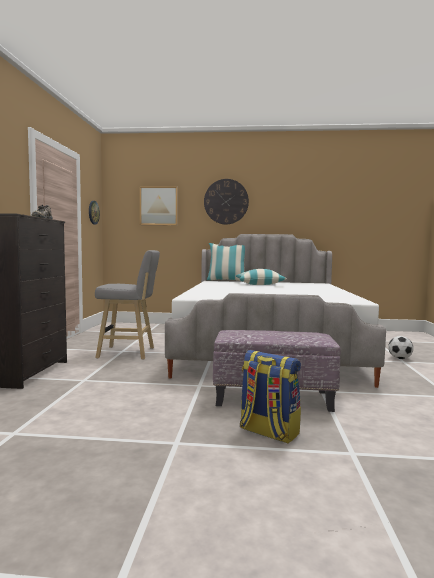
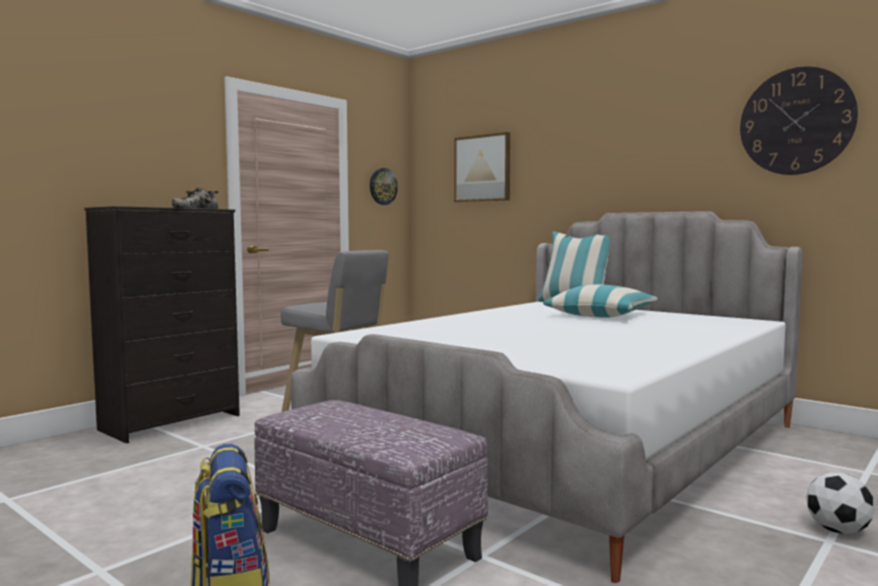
camera: 35 degrees right, 0 degrees up
(226, 201) = (588, 152): wall clock -> wall clock (796, 121)

